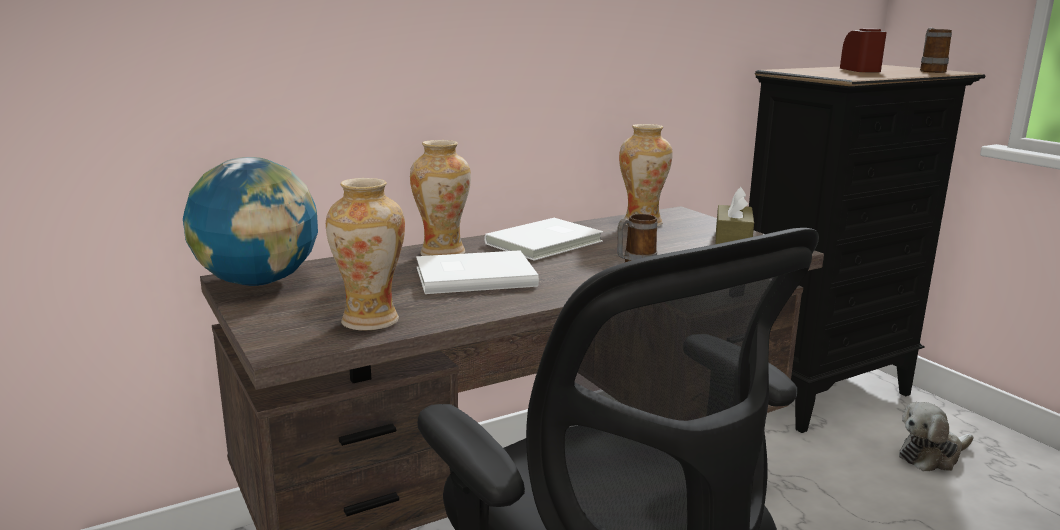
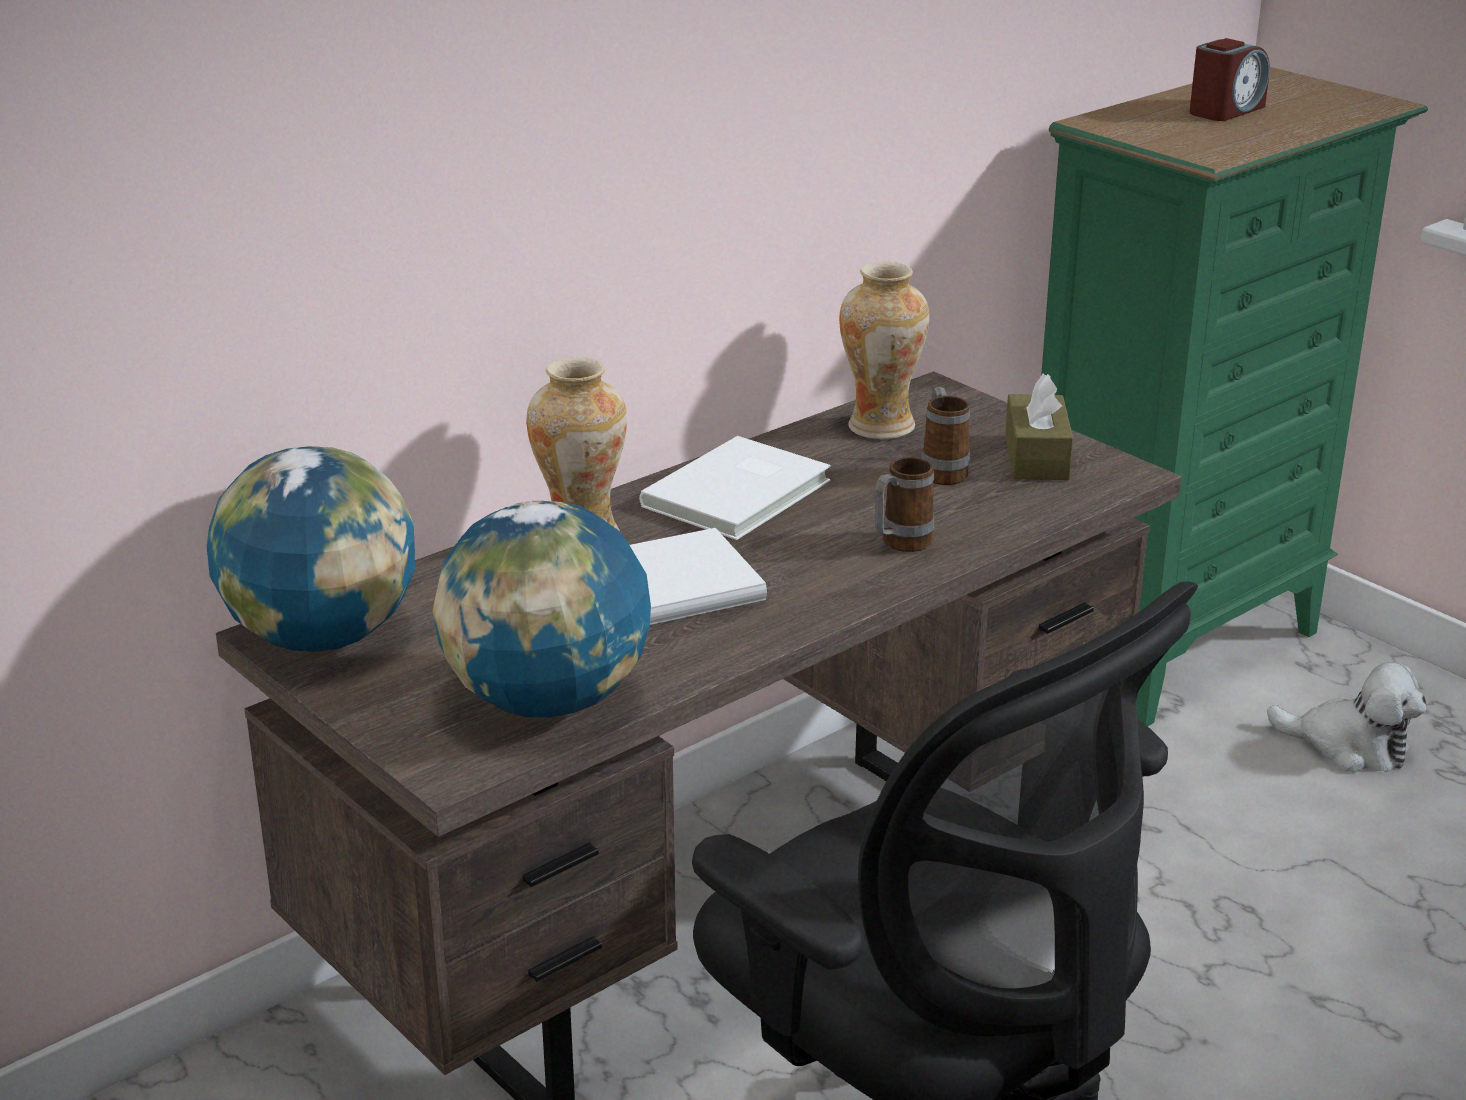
camera: 10 degrees left, 10 degrees up
(370, 321) = (547, 700): vase -> globe
(825, 393) = (1177, 646): black dresser -> green dresser
(861, 70) = (1226, 110): alarm clock -> alarm clock turned 60 degrees clockwise
(930, 71) = (1339, 104): mug -> mug (942, 470)
(931, 456) = (1350, 746): plush toy -> plush toy turned 120 degrees counterclockwise

